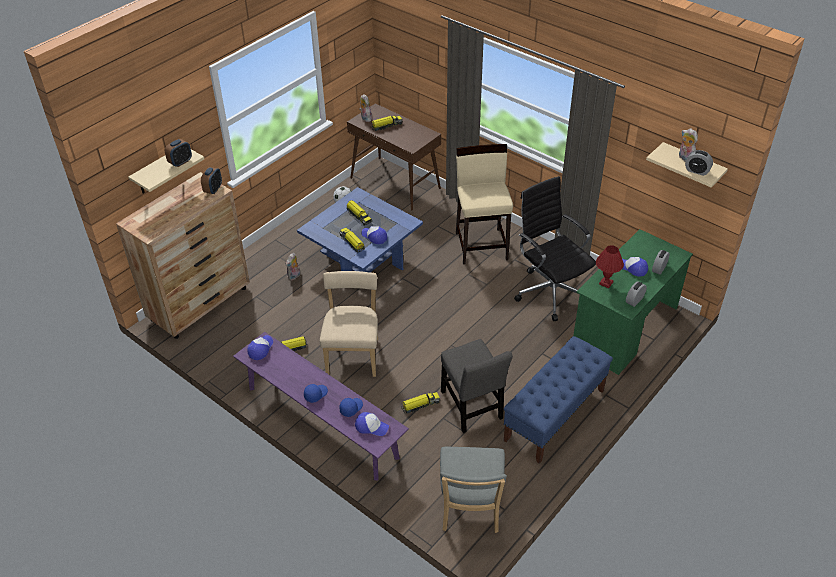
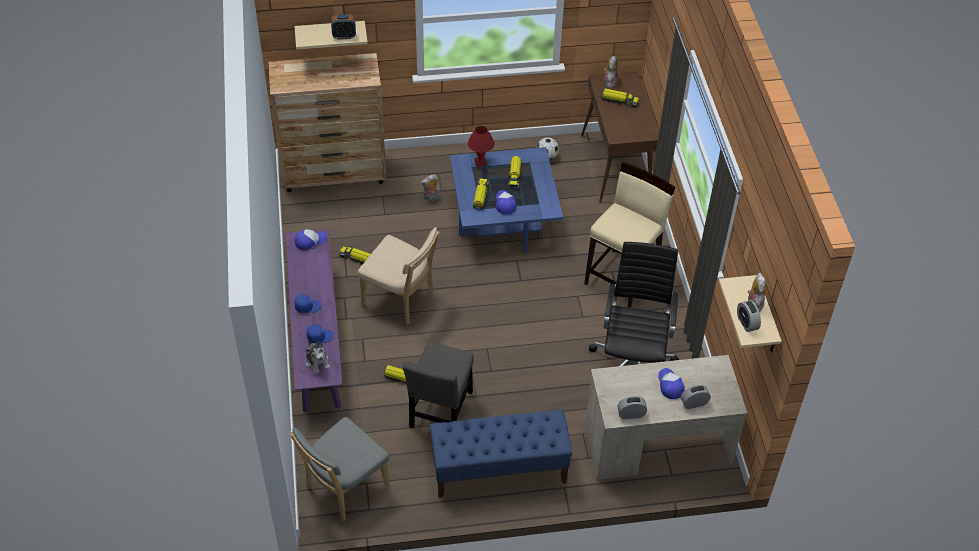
camera: 40 degrees right, 5 degrees up
(213, 189) = (367, 76): alarm clock -> none
(353, 354) = (401, 299): beige chair -> beige chair turned 75 degrees clockwise
(371, 426) = (317, 362): cap -> plush toy
(606, 283) = (626, 381): red table lamp -> red table lamp (480, 162)
(624, 328) = (657, 445): green desk -> beige desk

